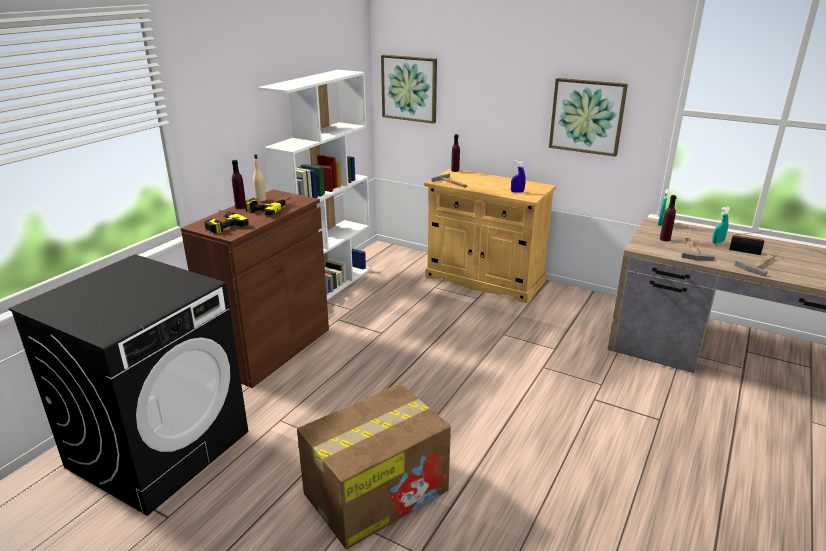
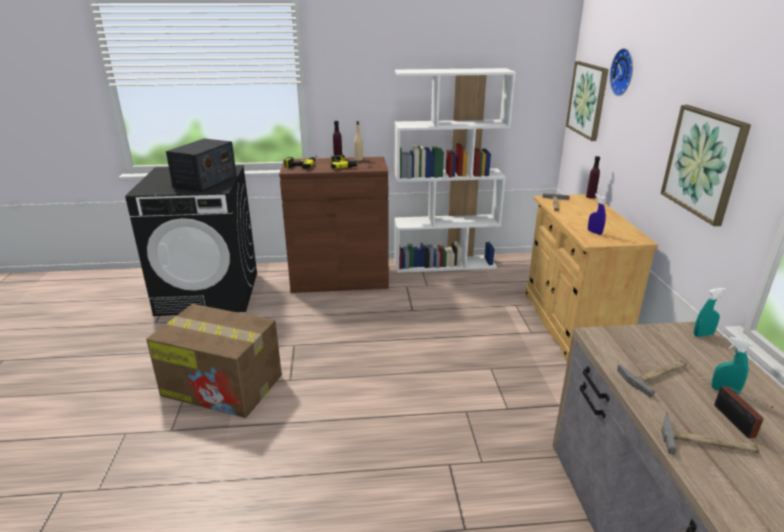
camera: 55 degrees right, 0 degrees up
(155, 287) = (205, 181): none -> radio
(463, 59) = (624, 72): none -> wall clock
(665, 239) = (656, 347): purple bottle -> none

